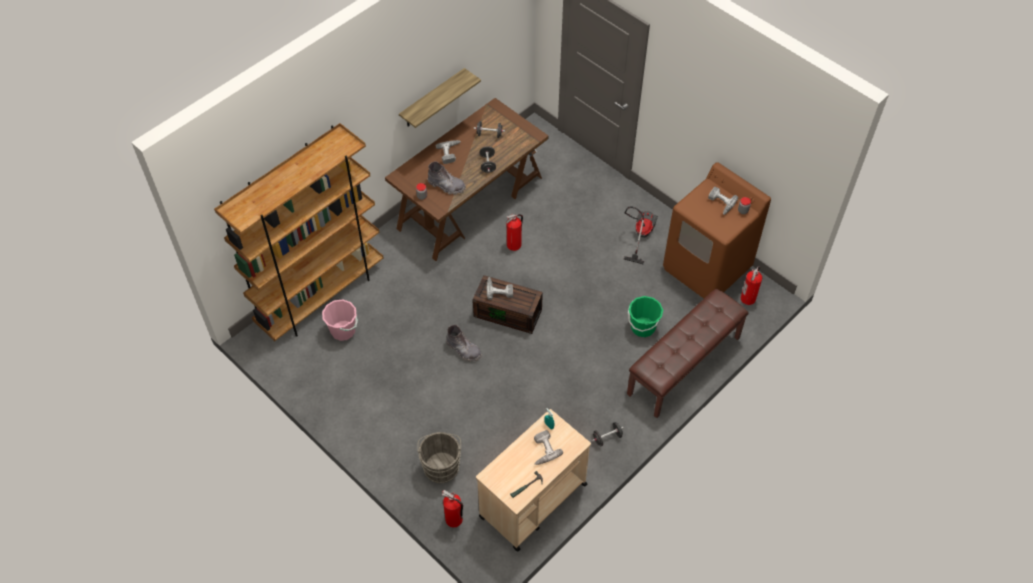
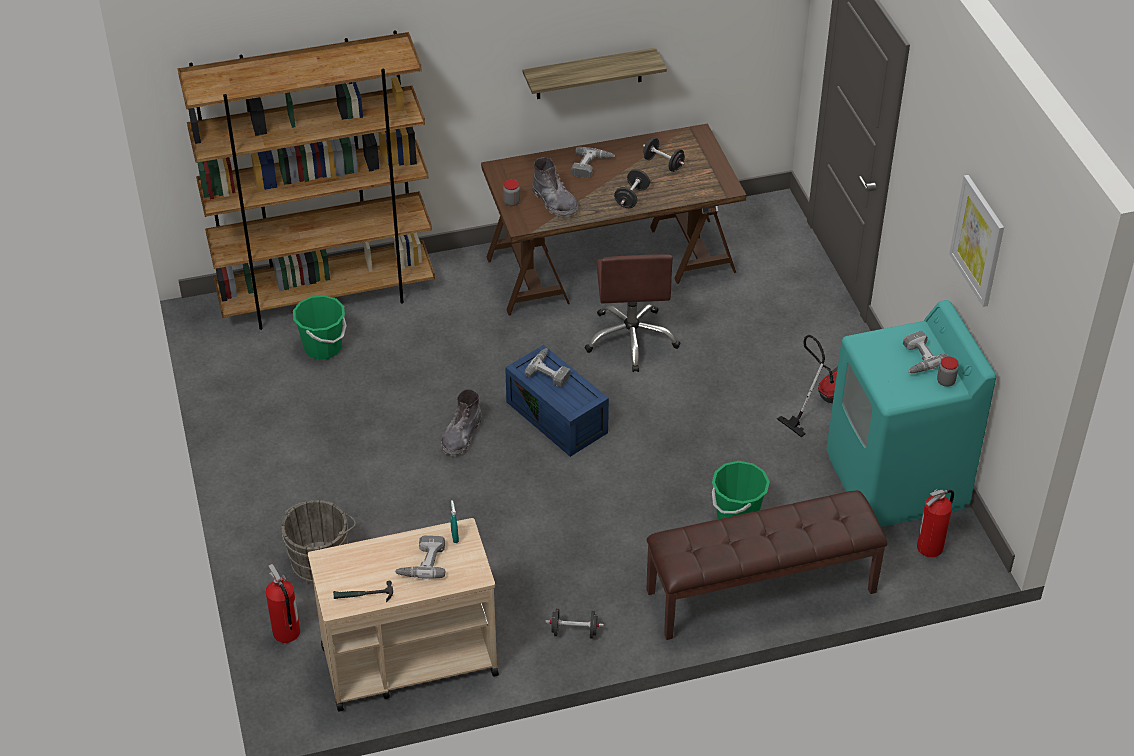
camera: 30 degrees right, 10 degrees down
(343, 331) = (323, 347): pink bucket -> green bucket
(464, 350) = (461, 436): grey boot -> grey boot turned 45 degrees clockwise
(509, 312) = (559, 417): brown storage box -> blue storage box
(514, 245) = (631, 339): fire extinguisher -> brown office chair
(707, 268) = (896, 482): brown washing machine -> turquoise washing machine
(739, 127) = (978, 240): none -> picture

